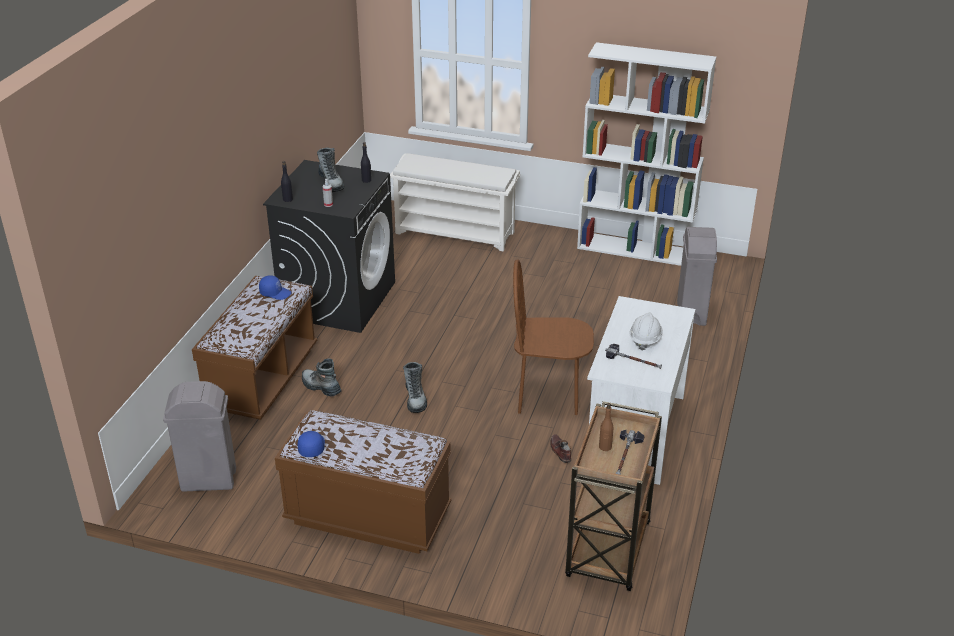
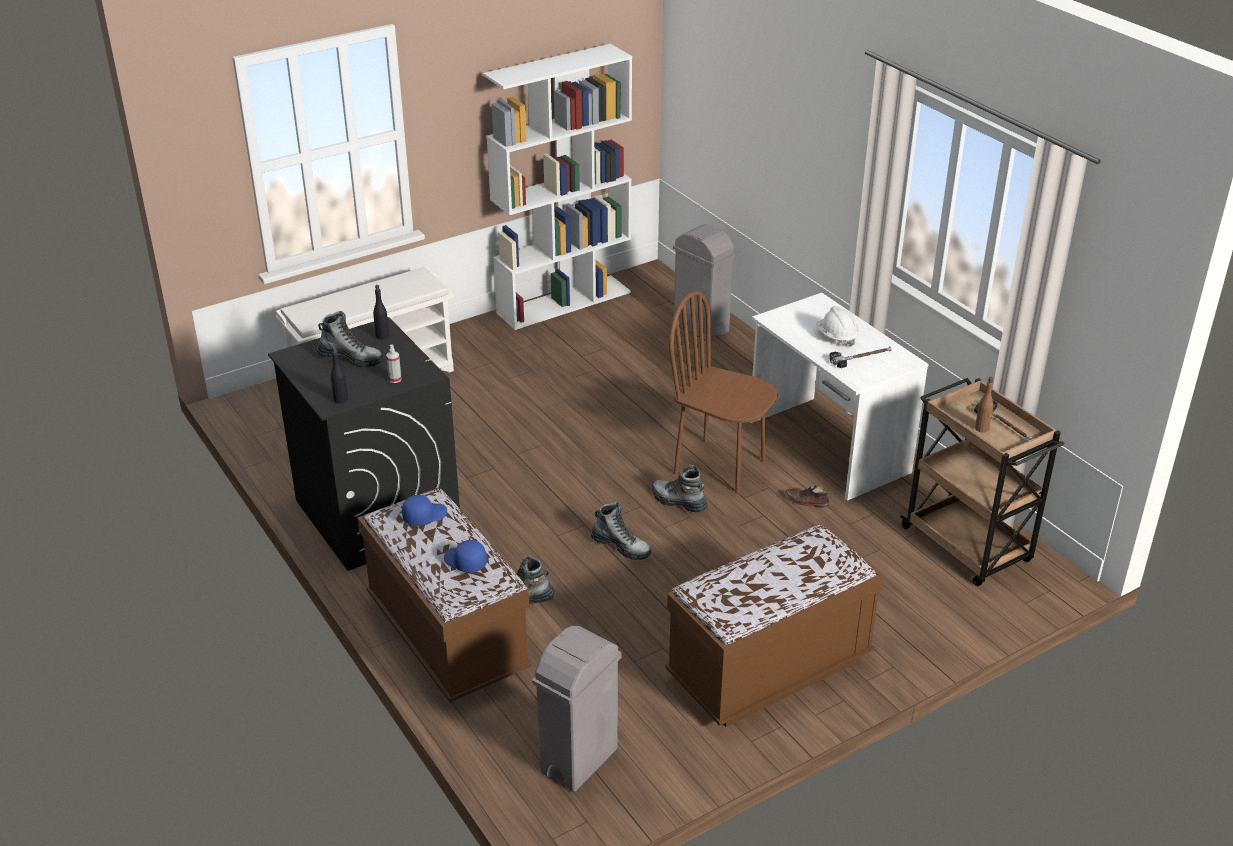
camera: 50 degrees left, 0 degrees up
(311, 446) = (742, 613): blue cap -> blue cap (464, 562)
(488, 398) = (678, 501): none -> boot
(548, 396) = (720, 466): brown chair -> brown chair turned 75 degrees clockwise

